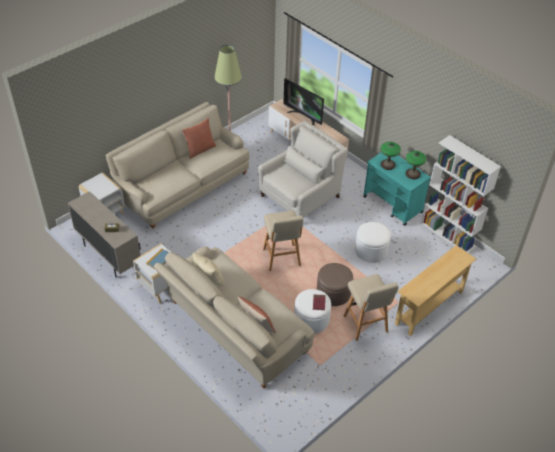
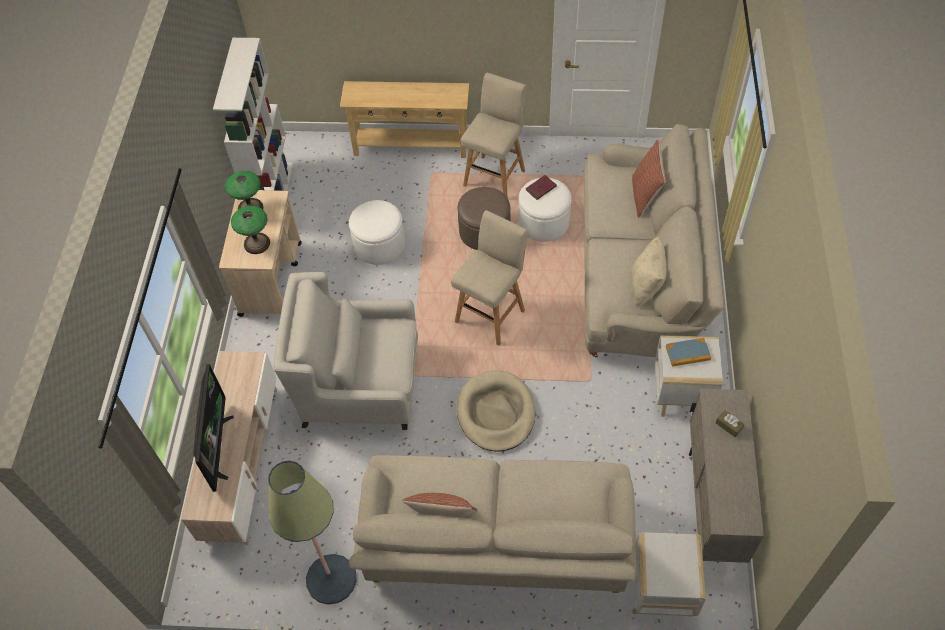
camera: 130 degrees left, 10 degrees up
(233, 225) = (496, 413): none -> beige dog bed
(393, 205) = (271, 278): turquoise cart -> beige cart

